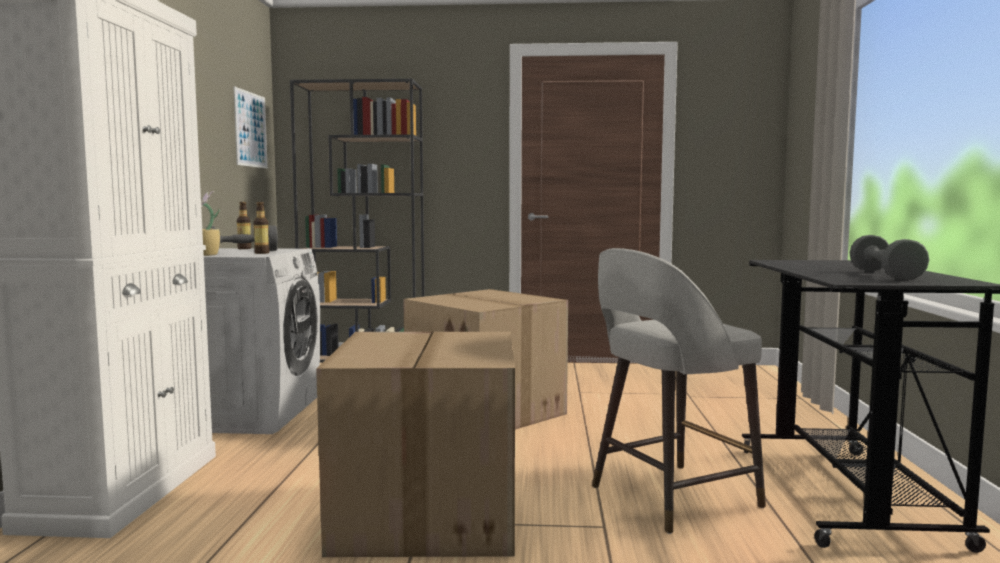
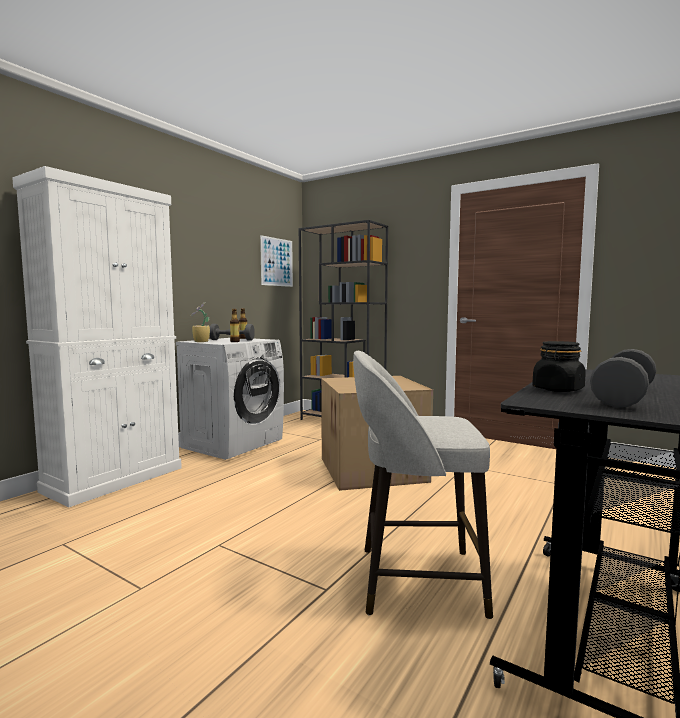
camera: 30 degrees right, 0 degrees up
(424, 513) = (228, 538): cardboard box -> none
(828, 273) = (558, 389): none -> black jar

